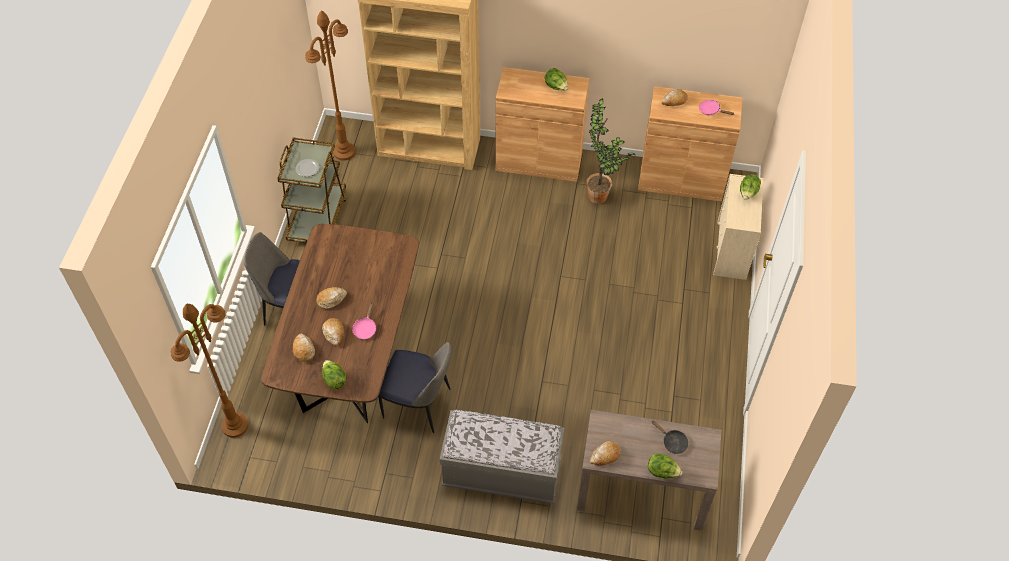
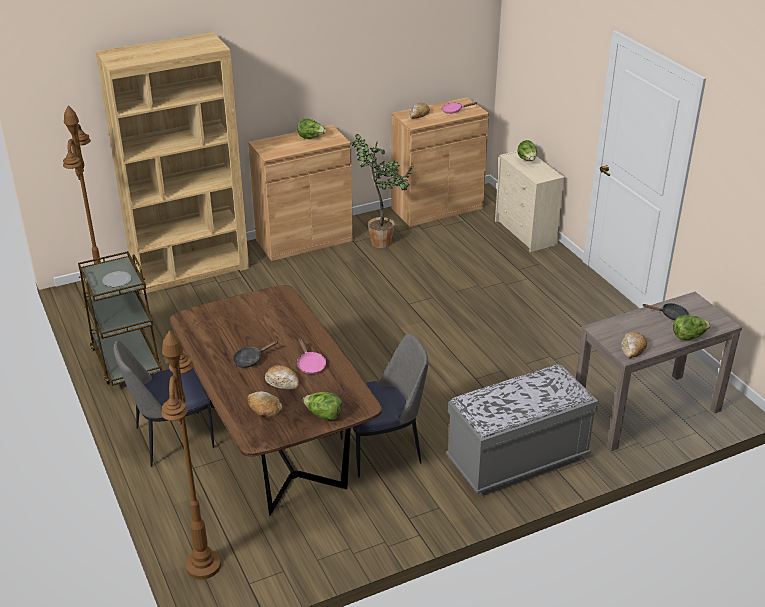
camera: 35 degrees left, 20 degrees down
(331, 299) = (250, 360): bread -> black frying pan

